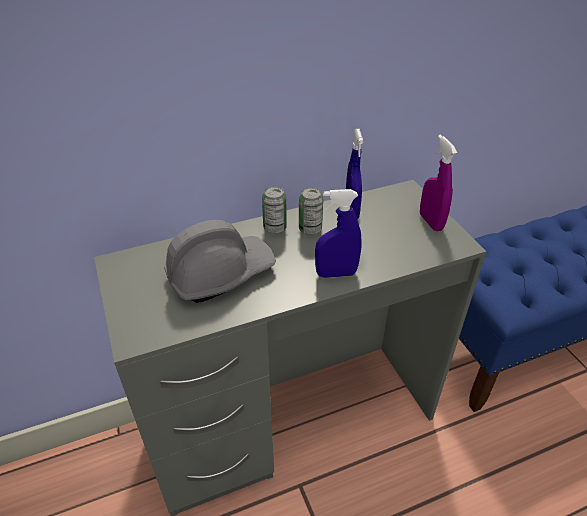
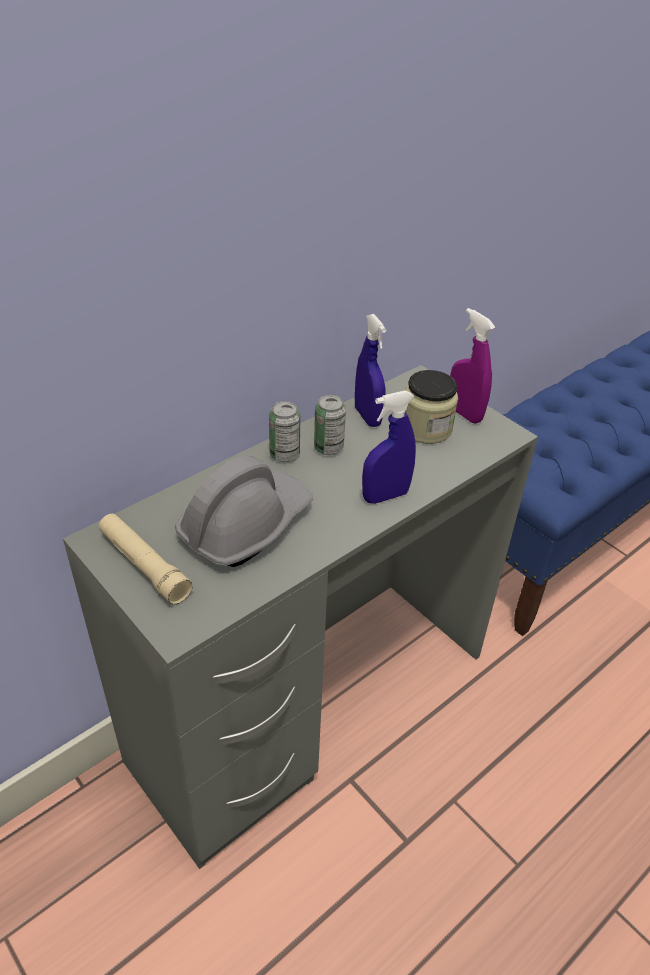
camera: 20 degrees left, 0 degrees up
(135, 287) = (144, 565): none -> beige flashlight
(394, 228) = (426, 428): none -> jar

